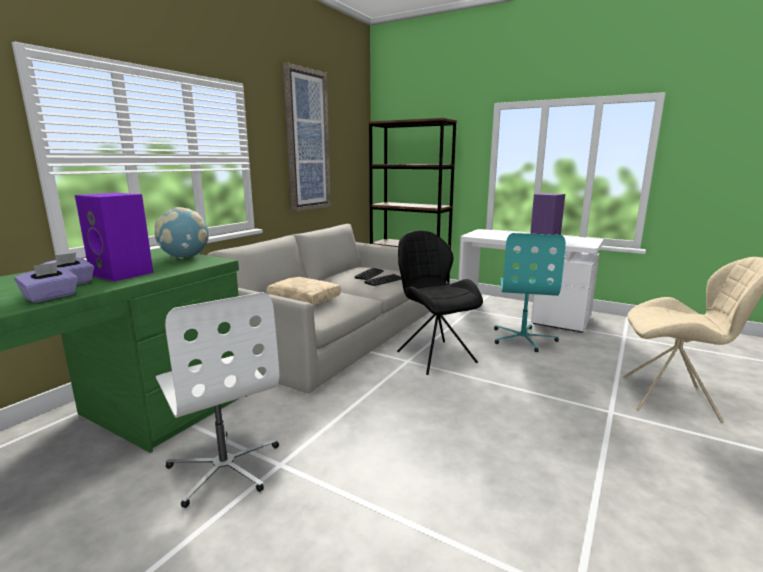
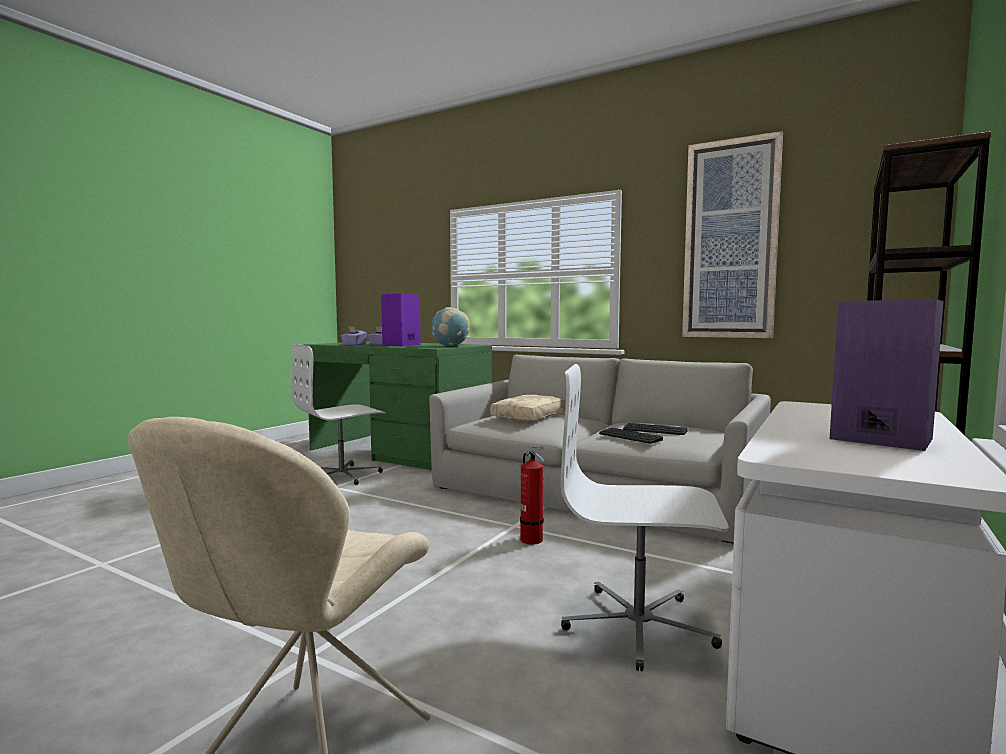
camera: 90 degrees right, 10 degrees down
(434, 356) = (533, 541): black chair -> fire extinguisher
(523, 338) = (639, 626): turquoise office chair -> white office chair

